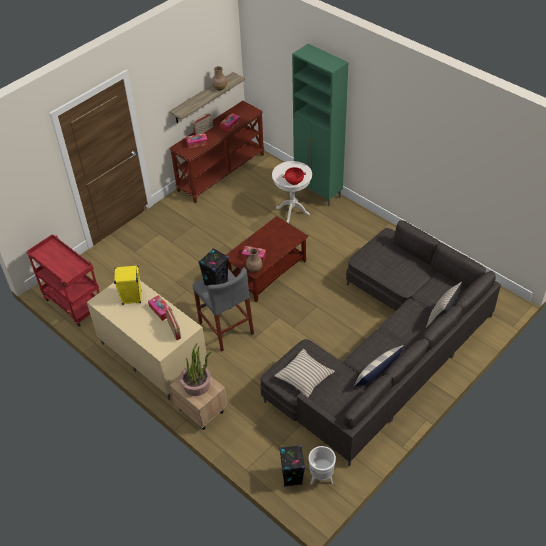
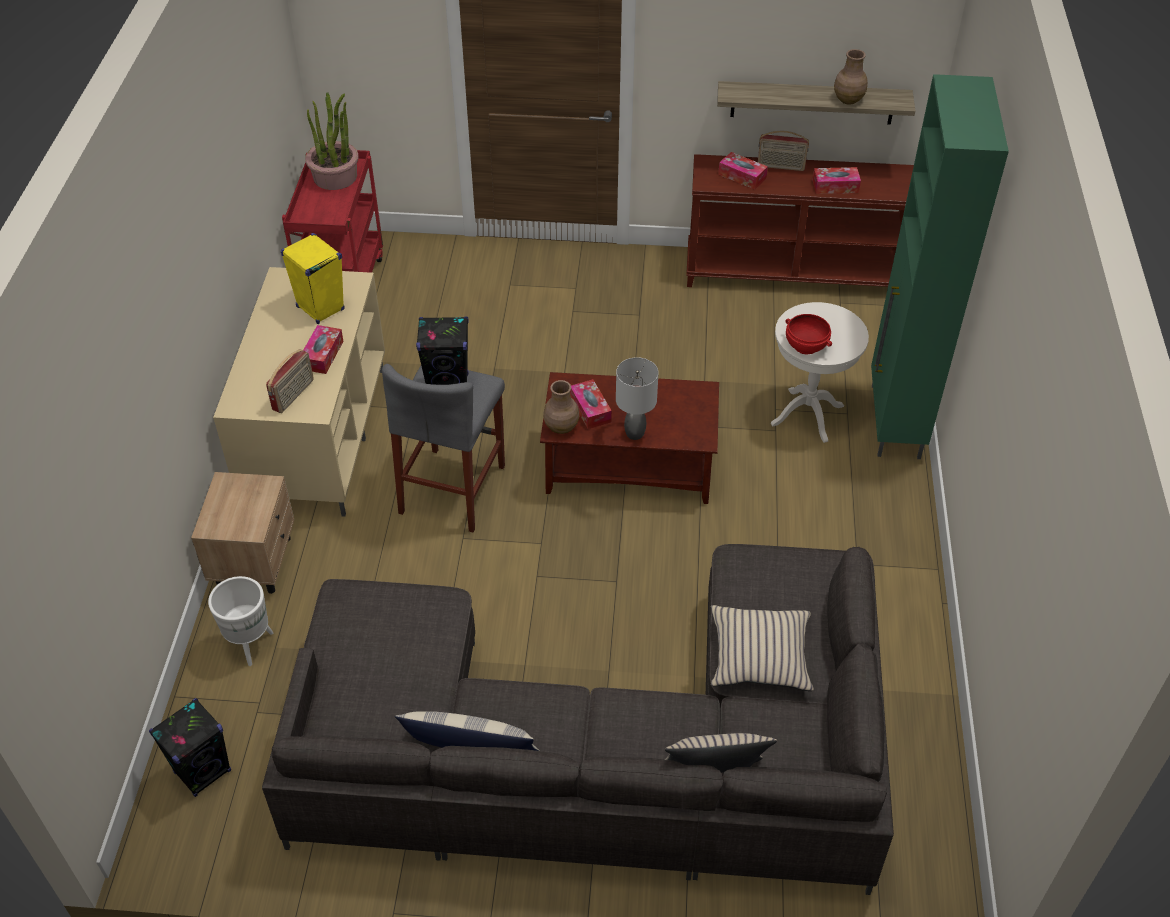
camera: 50 degrees right, 0 degrees up
(196, 385) = (240, 504): potted plant -> potted plant (335, 177)
(278, 251) = (635, 434): none -> grey table lamp
(305, 377) = (371, 640): beige pillow -> beige pillow (759, 656)
(321, 478) = (229, 820): white planter -> white planter (250, 645)

